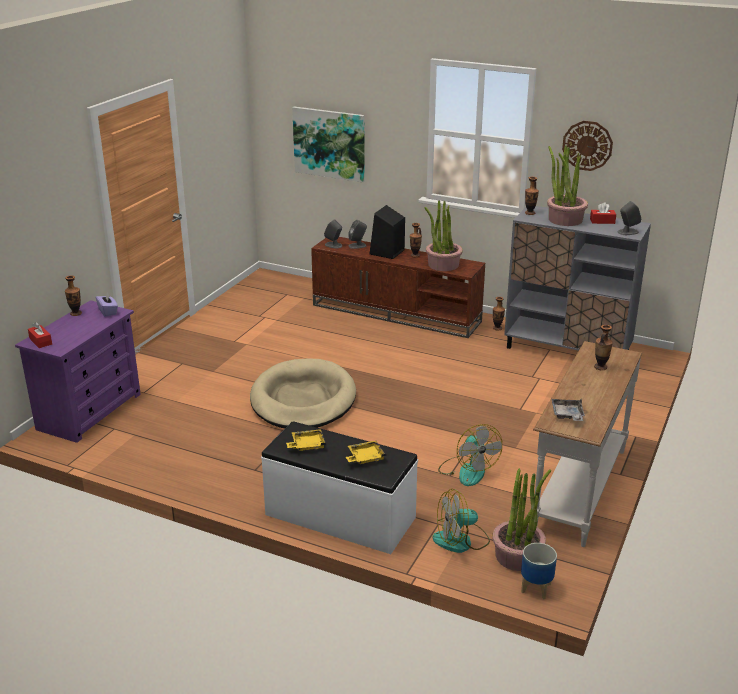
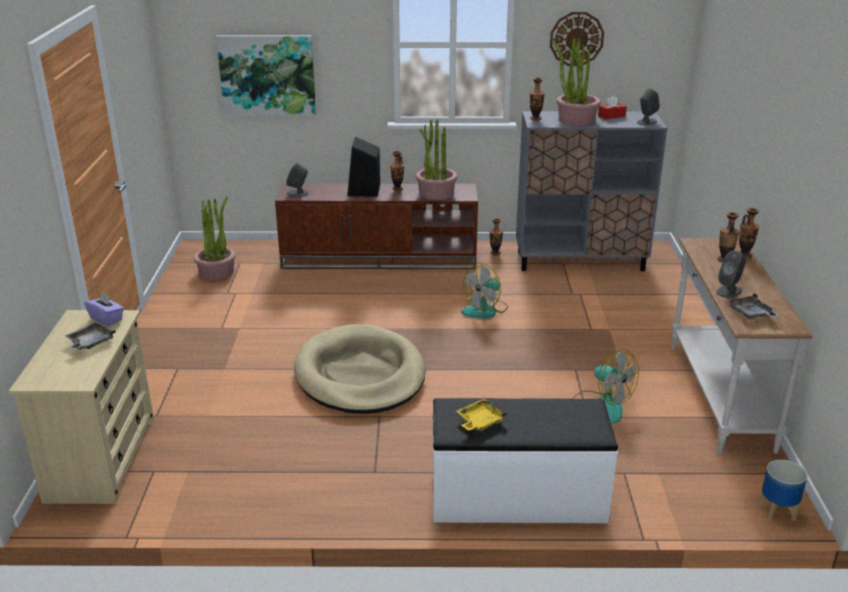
camera: 25 degrees left, 0 degrees up
(40, 341) = (44, 377): red tissue box -> none
(76, 313) = (62, 330): vase -> vase (744, 255)
(84, 325) = (90, 343): none -> grey tray
(90, 411) = (102, 458): purple dresser -> beige dresser
(357, 245) = (325, 189): grey speaker -> grey speaker (729, 291)
(365, 457) = (556, 418): yellow tray -> none
(461, 540) = (662, 484): fan -> fan (485, 310)
(517, 556) = (729, 482): potted plant -> potted plant (217, 272)

